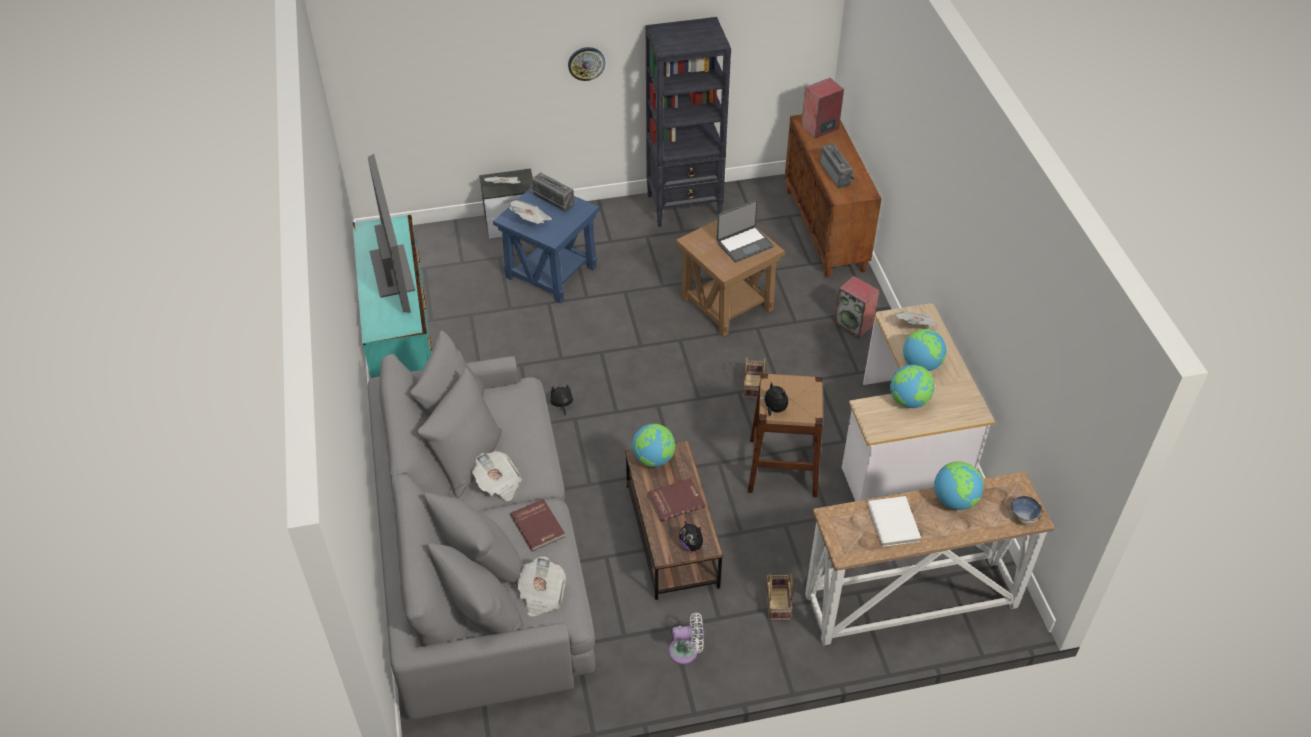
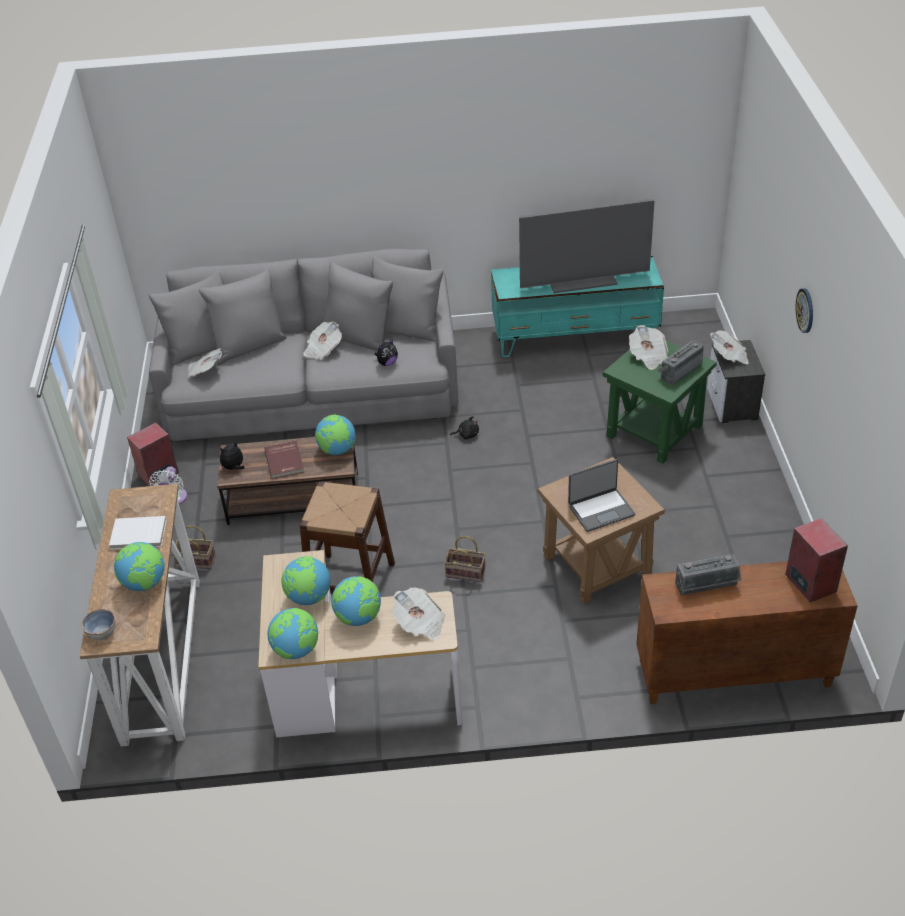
camera: 100 degrees right, 5 degrees down
(538, 526) = (272, 370): red book -> none
(550, 272) = (654, 430): blue side table -> green side table
(685, 206) = (773, 541): black bookcase -> none
(744, 244) = (601, 510): laptop -> laptop turned 90 degrees counterclockwise
(774, 409) = (328, 493): plush toy -> plush toy (387, 363)
(854, 325) = (552, 676): speaker -> speaker (158, 474)
(968, 399) = (296, 650): none -> globe

